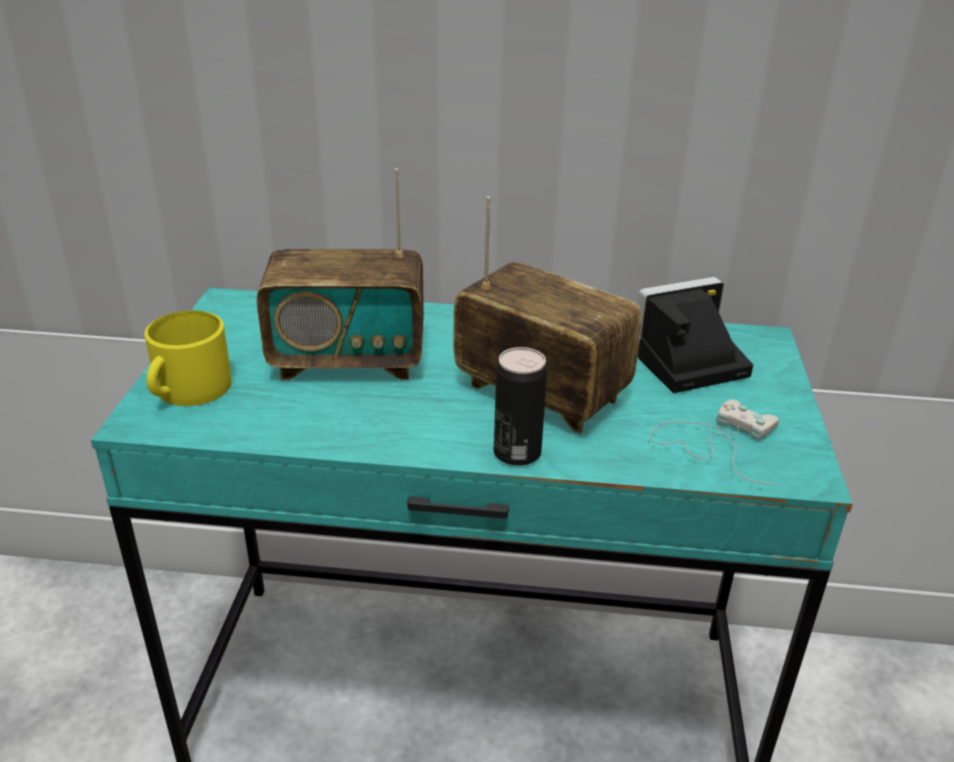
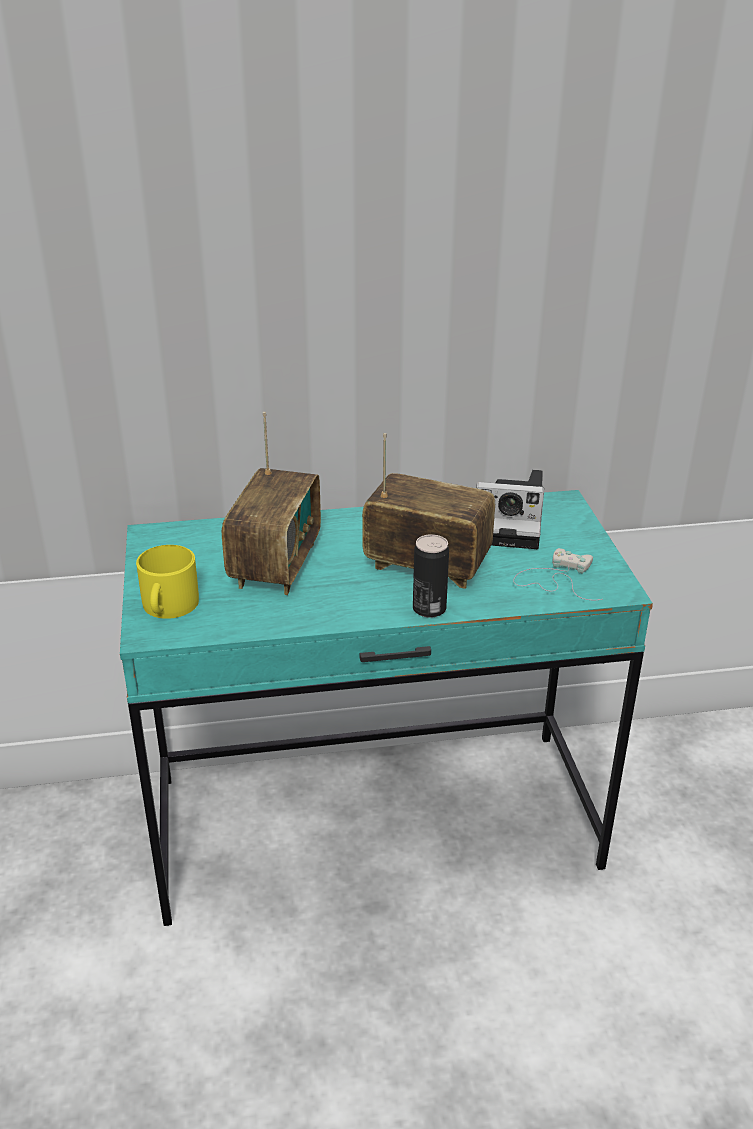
camera: 15 degrees left, 0 degrees up
(348, 361) = (275, 565): radio -> radio turned 60 degrees counterclockwise
(679, 358) = (511, 525): camera -> camera turned 135 degrees counterclockwise

